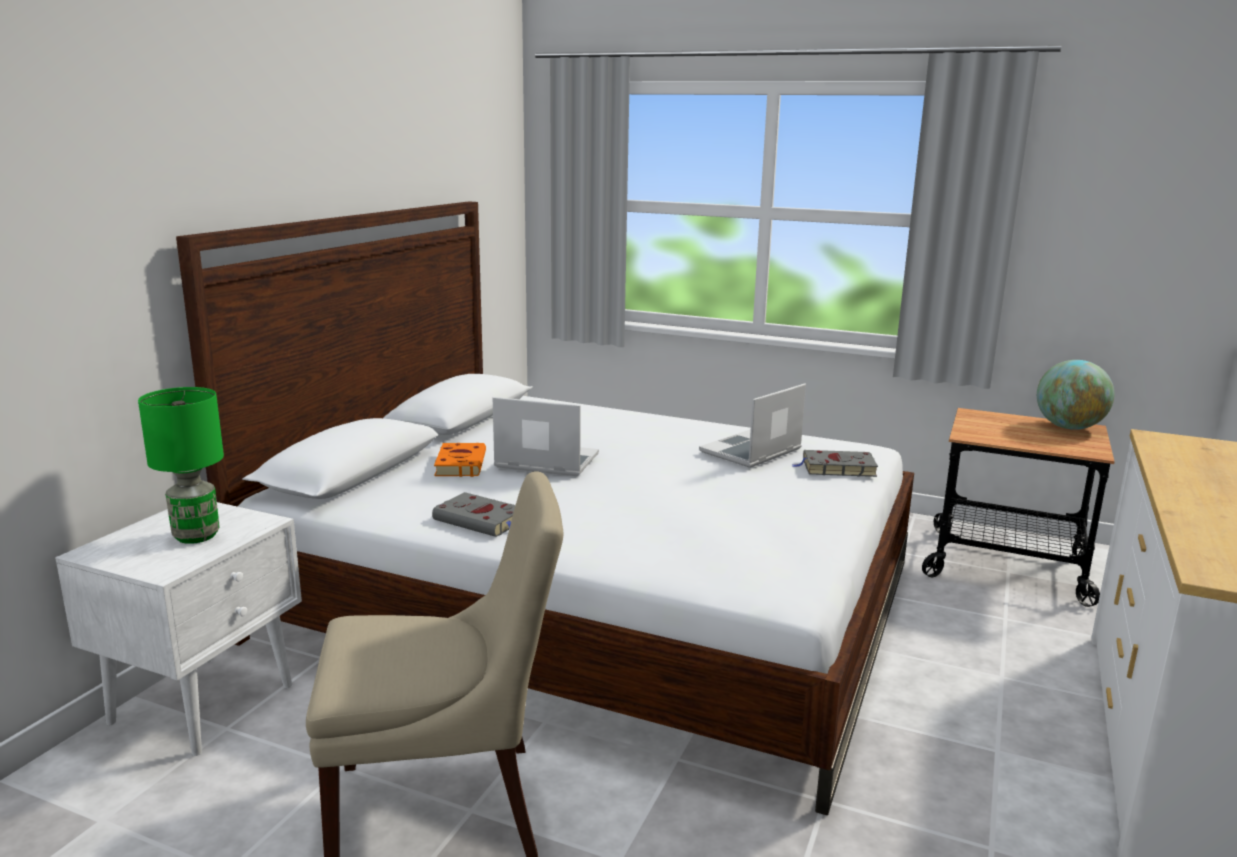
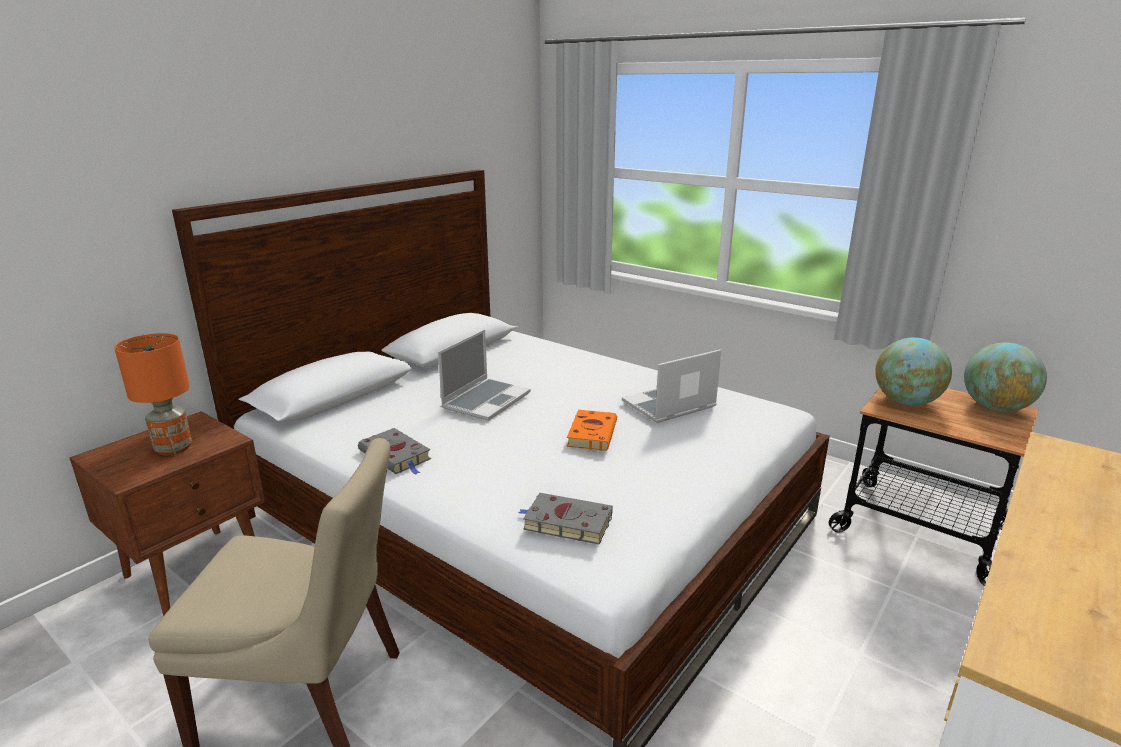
camera: 15 degrees right, 5 degrees up
(197, 536) = (174, 448): green table lamp -> orange table lamp
(205, 702) = (196, 569): white nightstand -> brown nightstand
(460, 464) = (419, 396): orange book -> orange book (592, 433)
(545, 461) = (486, 400): laptop -> laptop turned 90 degrees clockwise
(836, 468) = (737, 431): grey book -> grey book (565, 522)
(986, 428) = (906, 402): none -> globe

